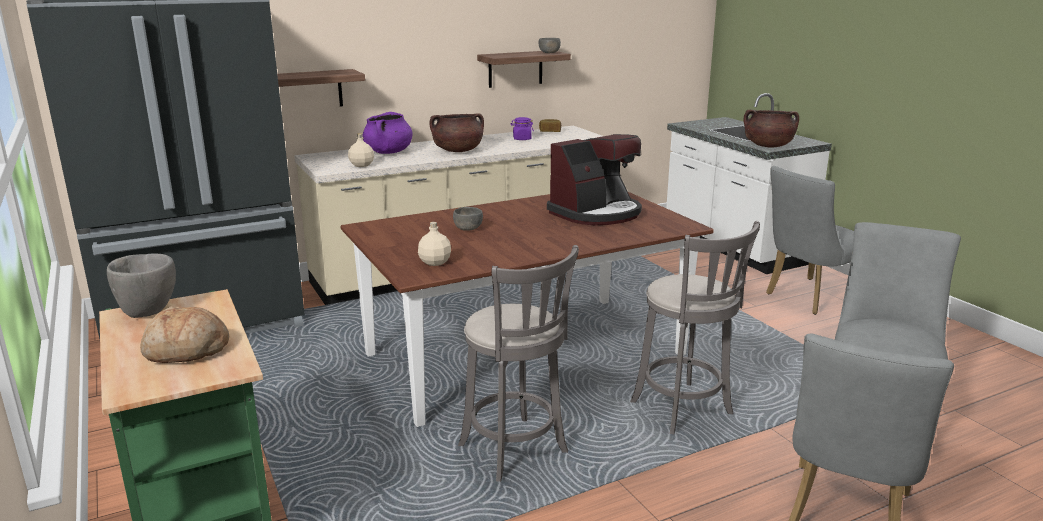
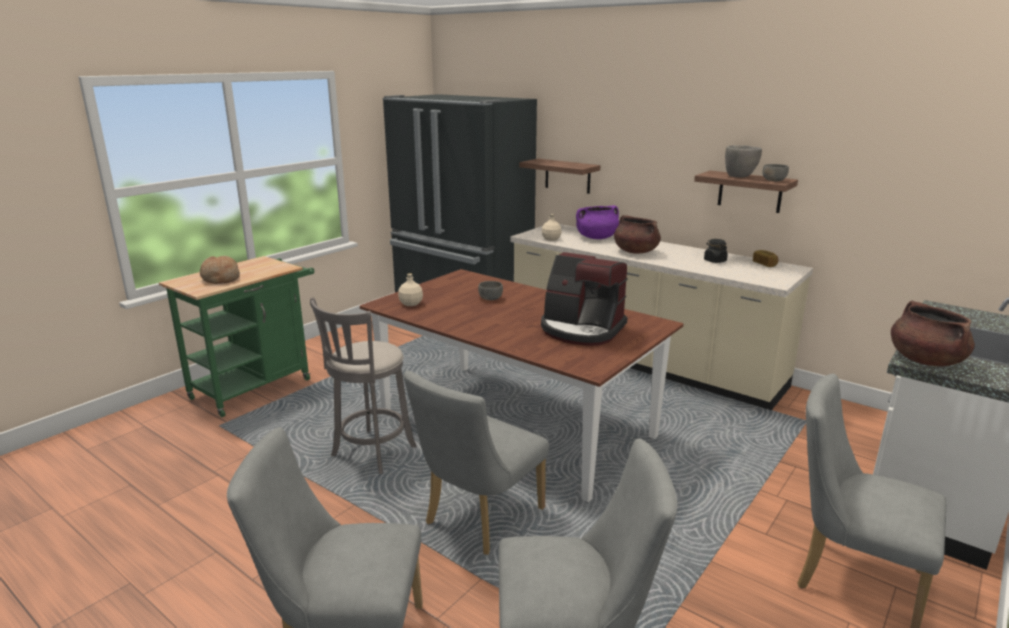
camera: 65 degrees right, 0 degrees up
(148, 311) = (266, 262): grey bowl -> grey bowl (740, 176)
(522, 139) = (715, 261): purple jar -> black jar
(684, 411) = (478, 520): grey stool -> grey chair

